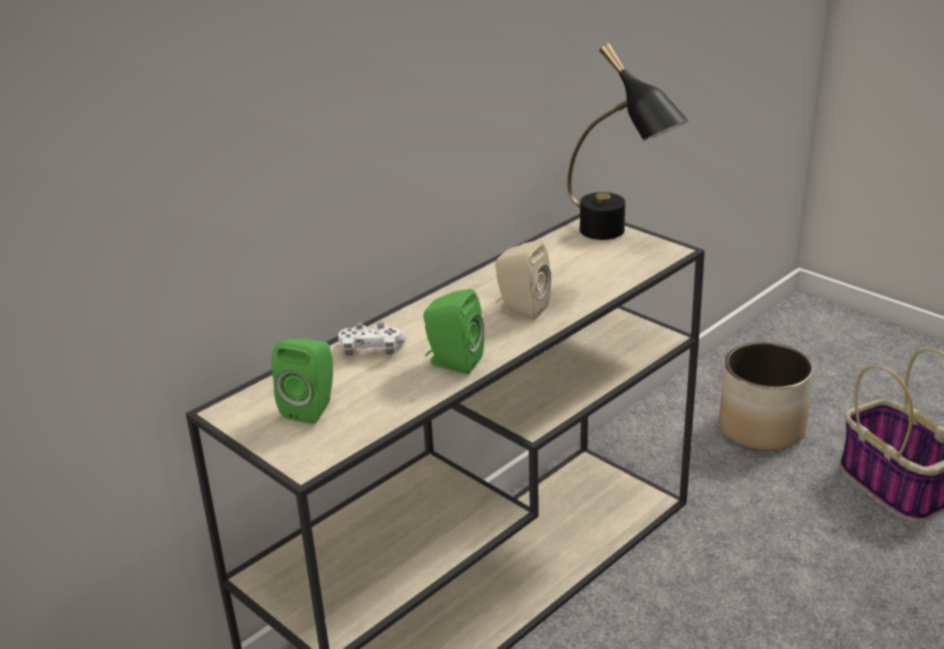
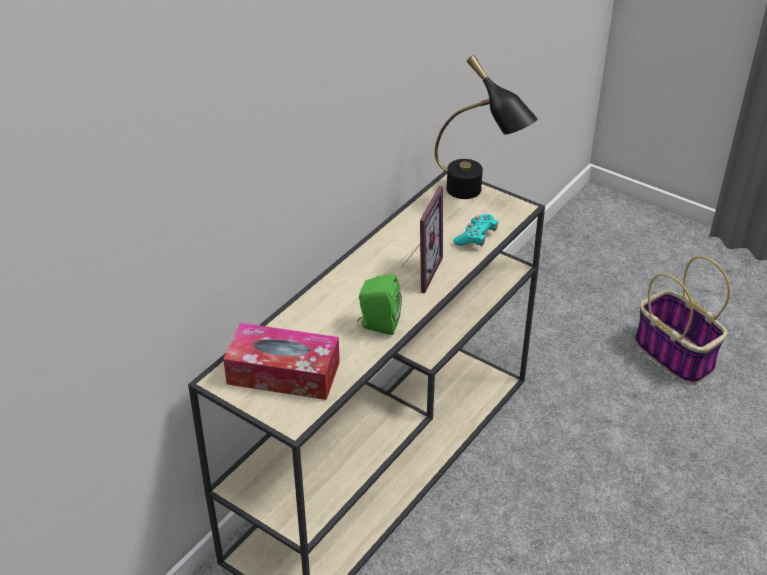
camera: 10 degrees left, 10 degrees up
(312, 408) = (283, 373): green speaker -> tissue box
(371, 350) = (314, 317): white game controller -> none
(520, 309) = (417, 271): beige speaker -> picture frame
(606, 278) = (476, 237): none -> turquoise game controller
(761, 429) = (573, 312): planter -> none

